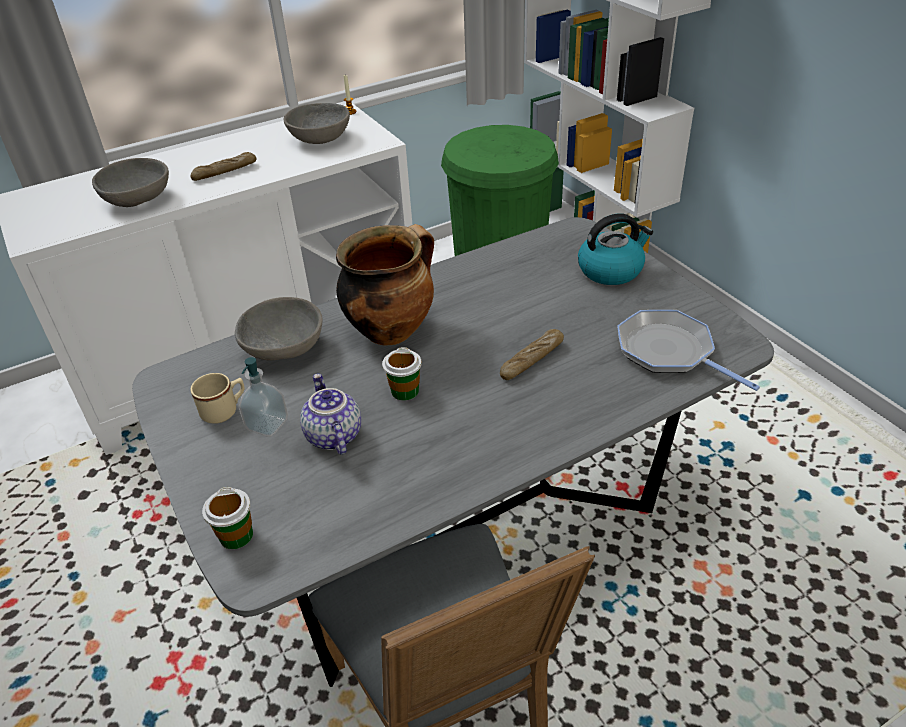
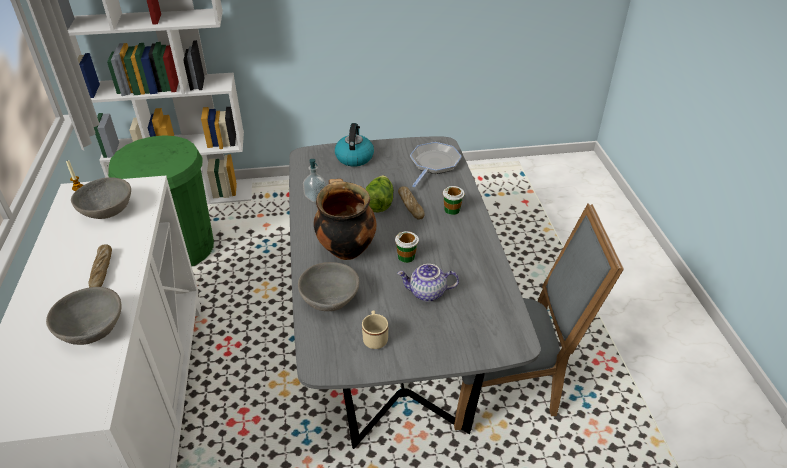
camera: 70 degrees left, 0 degrees up
(236, 536) = (487, 347): cup -> cup (452, 210)
(267, 424) = (400, 319): soap dispenser -> soap dispenser (315, 197)
(516, 327) = (379, 203): none -> lettuce
(669, 352) = (433, 164): frying pan -> frying pan turned 135 degrees clockwise

